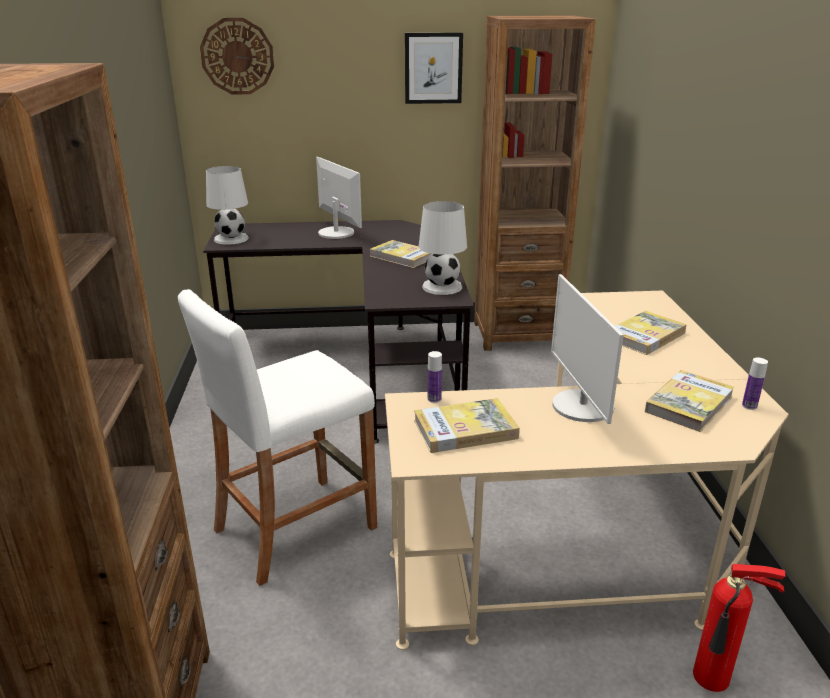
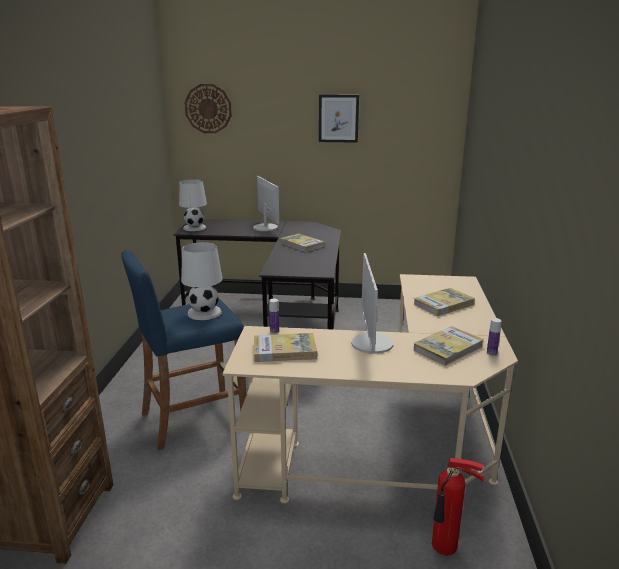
camera: 10 degrees right, 5 degrees down
(295, 528) = (194, 418): white stool -> blue stool
(441, 287) = (318, 265): white table lamp -> white table lamp (204, 312)
(516, 335) = (394, 308): brown bookcase -> none

